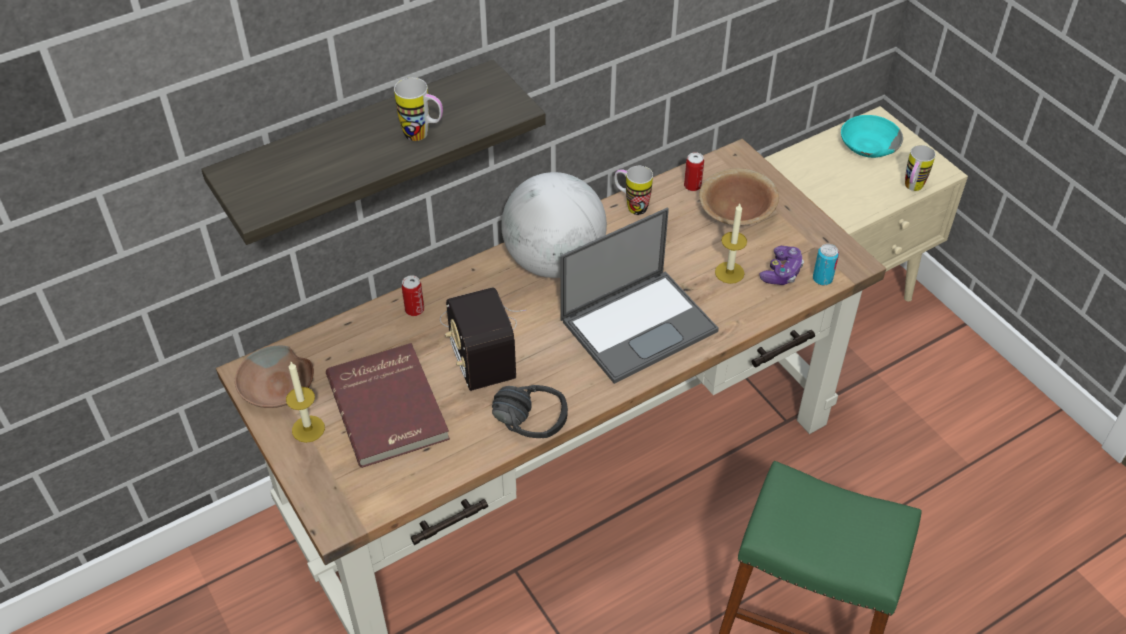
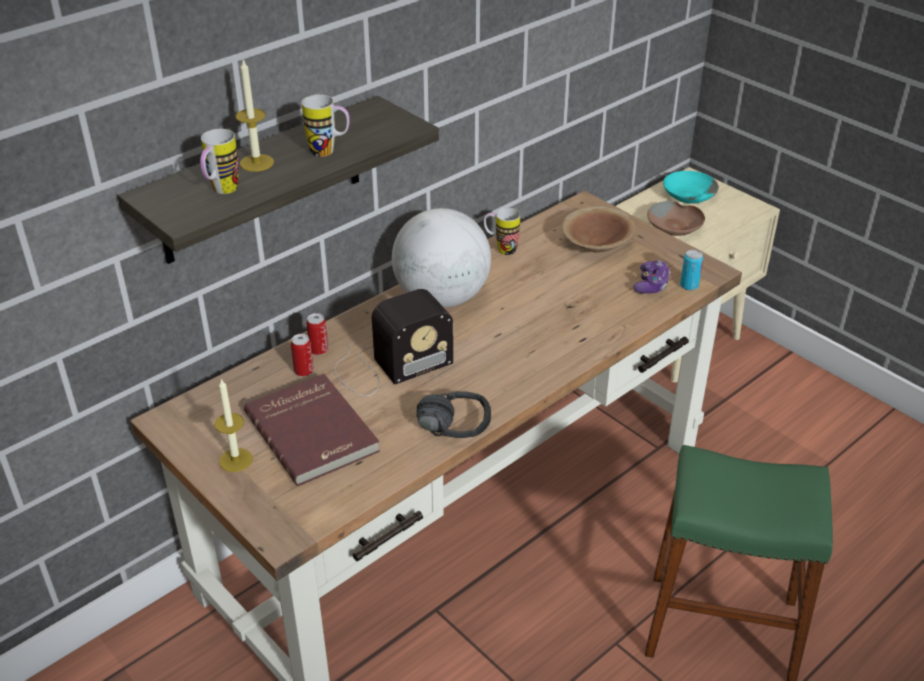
camera: 10 degrees left, 10 degrees down
(278, 387) = (197, 429): brown bowl -> brown bowl (675, 227)
(480, 339) = (388, 366): radio -> radio turned 90 degrees counterclockwise
(639, 324) = (535, 338): laptop -> none
(692, 186) = (551, 229): can -> can (304, 371)
(729, 272) = (605, 289): candle -> candle (256, 163)
(911, 188) = (736, 222): mug -> mug (221, 192)

